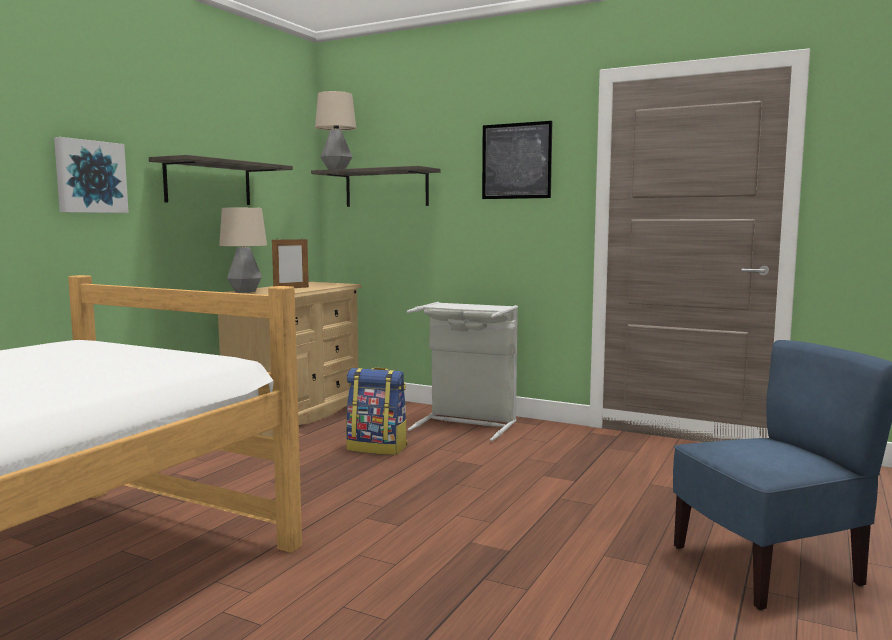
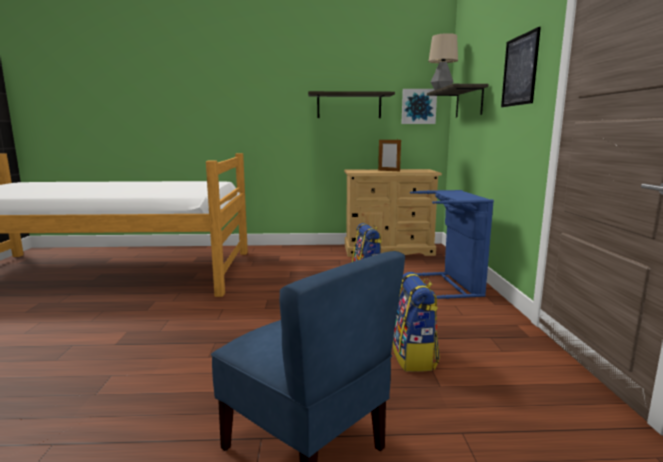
camera: 60 degrees right, 5 degrees up
(90, 177) = (274, 106): picture -> picture (418, 106)
(245, 292) = (357, 170): table lamp -> none
(467, 424) = (451, 285): grey laundry basket -> blue laundry basket
(623, 484) = (414, 357): none -> backpack

